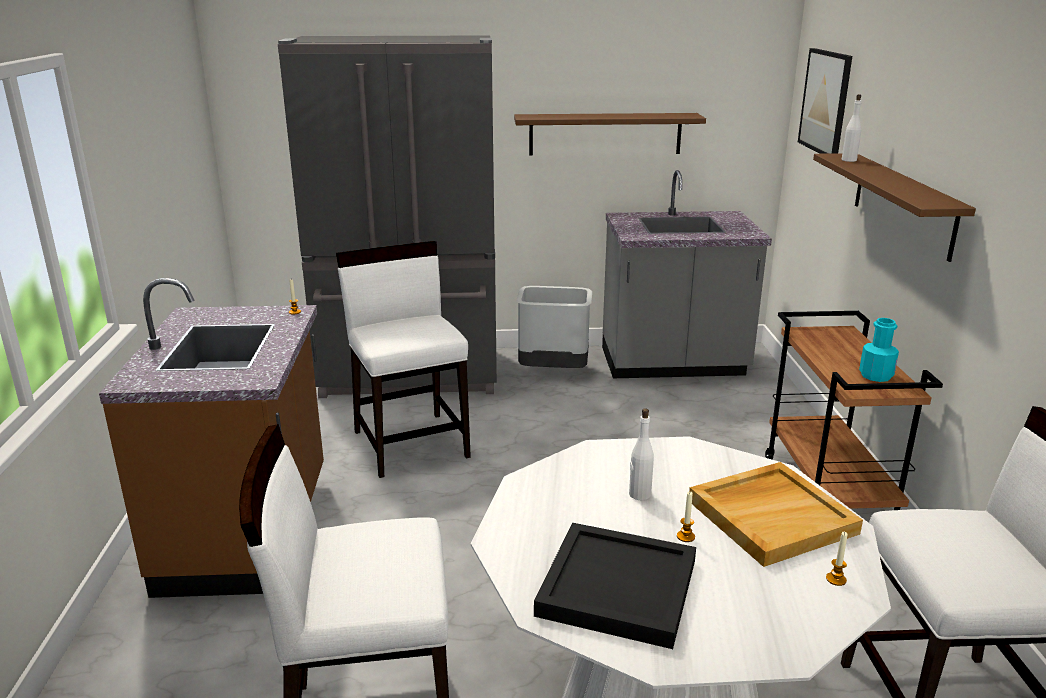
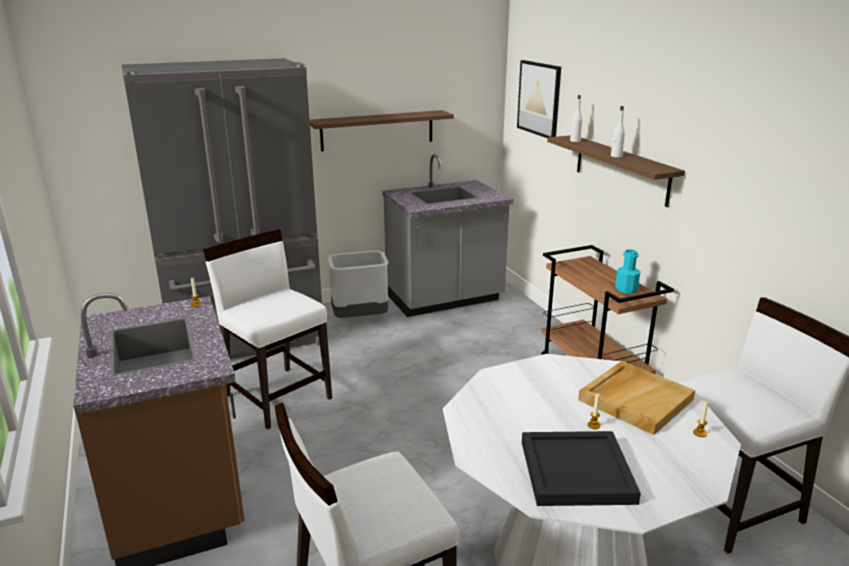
camera: 20 degrees left, 0 degrees up
(639, 494) = (544, 402): white bottle -> white bottle (616, 156)

